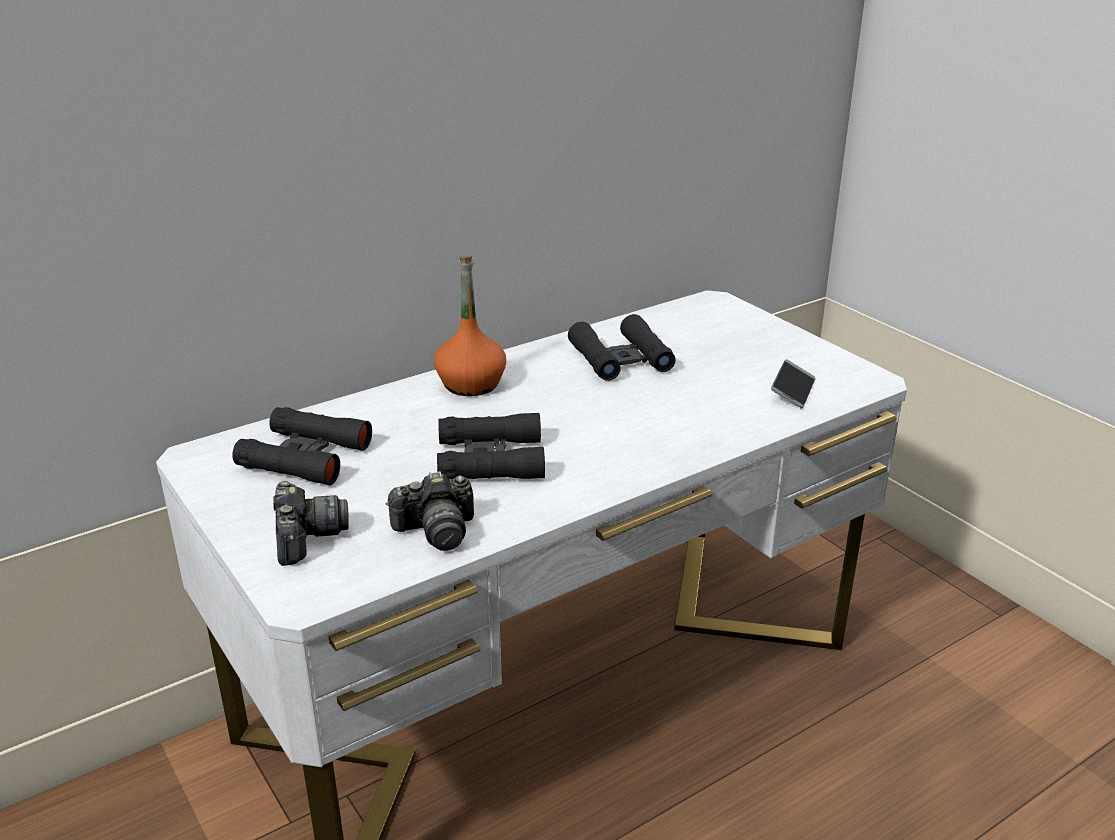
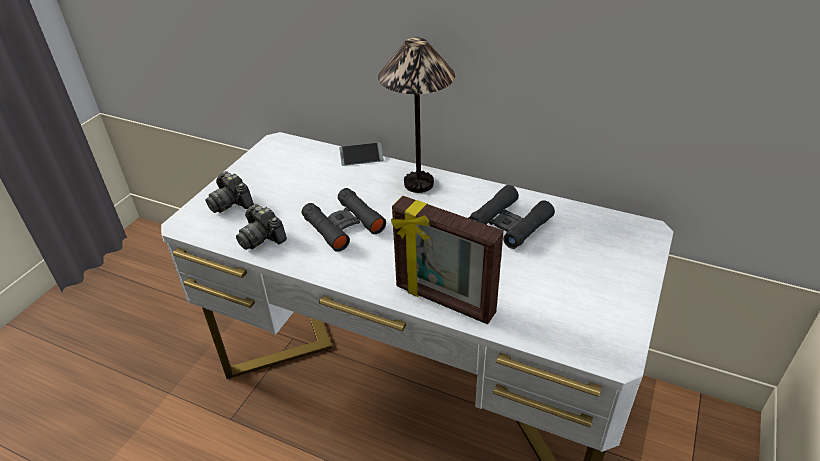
camera: 60 degrees right, 10 degrees up
(305, 456) = (300, 169): black binoculars -> none
(306, 538) = (231, 203): camera -> camera turned 90 degrees clockwise
(471, 384) = (419, 183): orange bottle -> table lamp
(712, 438) = (444, 301): none -> picture frame
(792, 390) = (550, 318): phone -> phone (361, 158)

